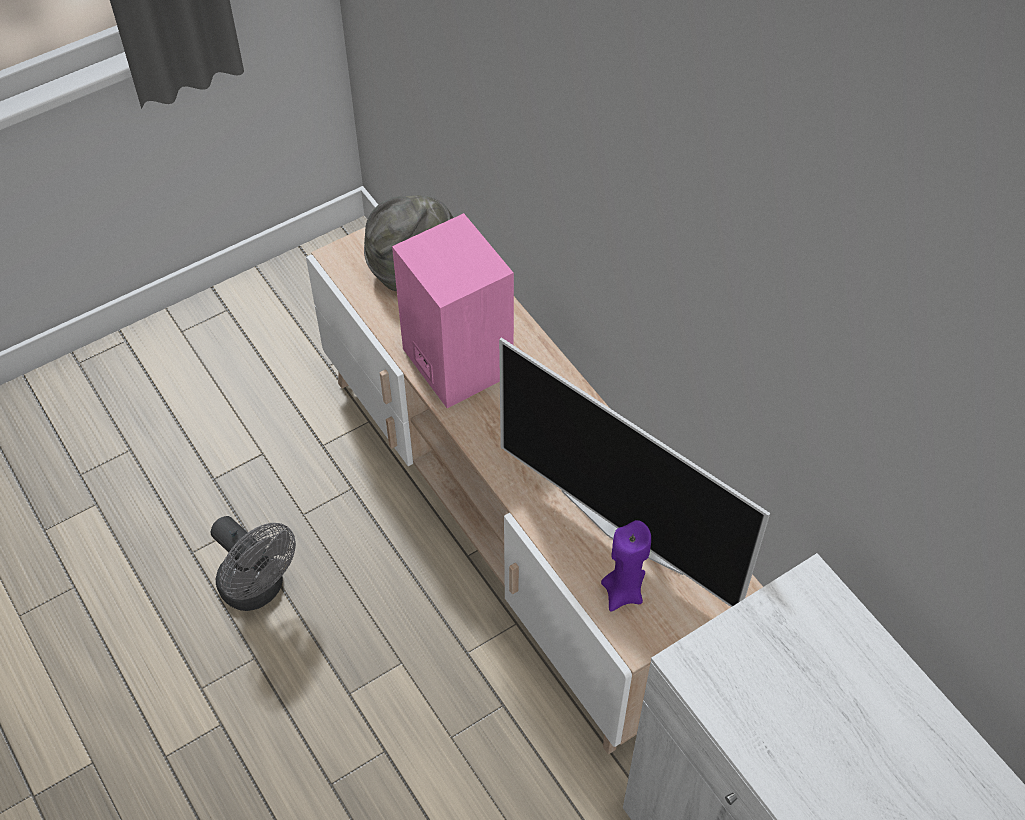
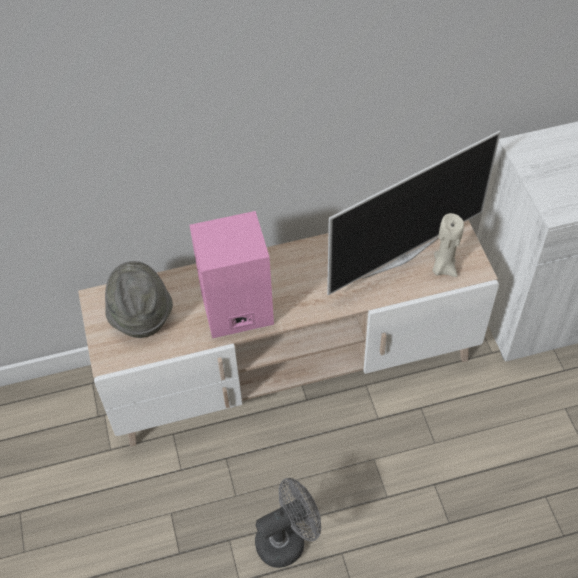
camera: 70 degrees left, 0 degrees up
(623, 591) = (443, 267): purple candle -> beige candle

